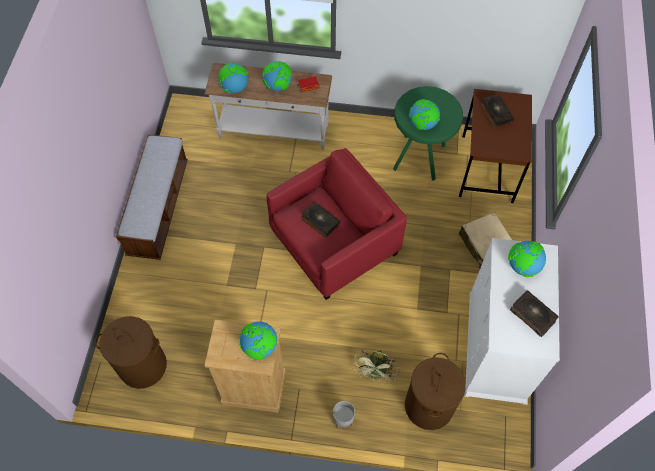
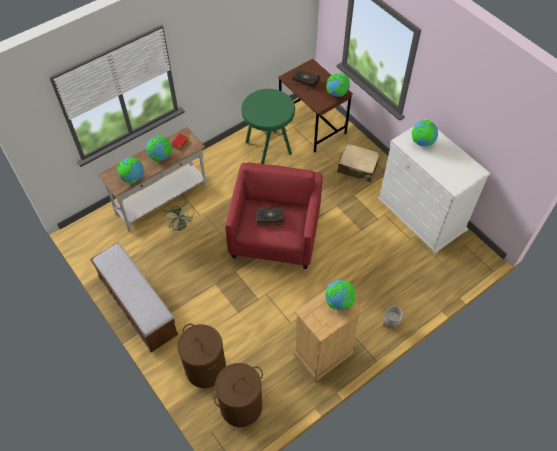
camera: 45 degrees left, 5 degrees down
(376, 374) = (379, 283): green fan -> green fan (181, 227)
(423, 124) = (273, 116): globe -> globe (337, 94)
(428, 405) = (423, 274): brown laundry basket -> brown laundry basket (205, 368)
(532, 315) = (454, 162): book -> none

